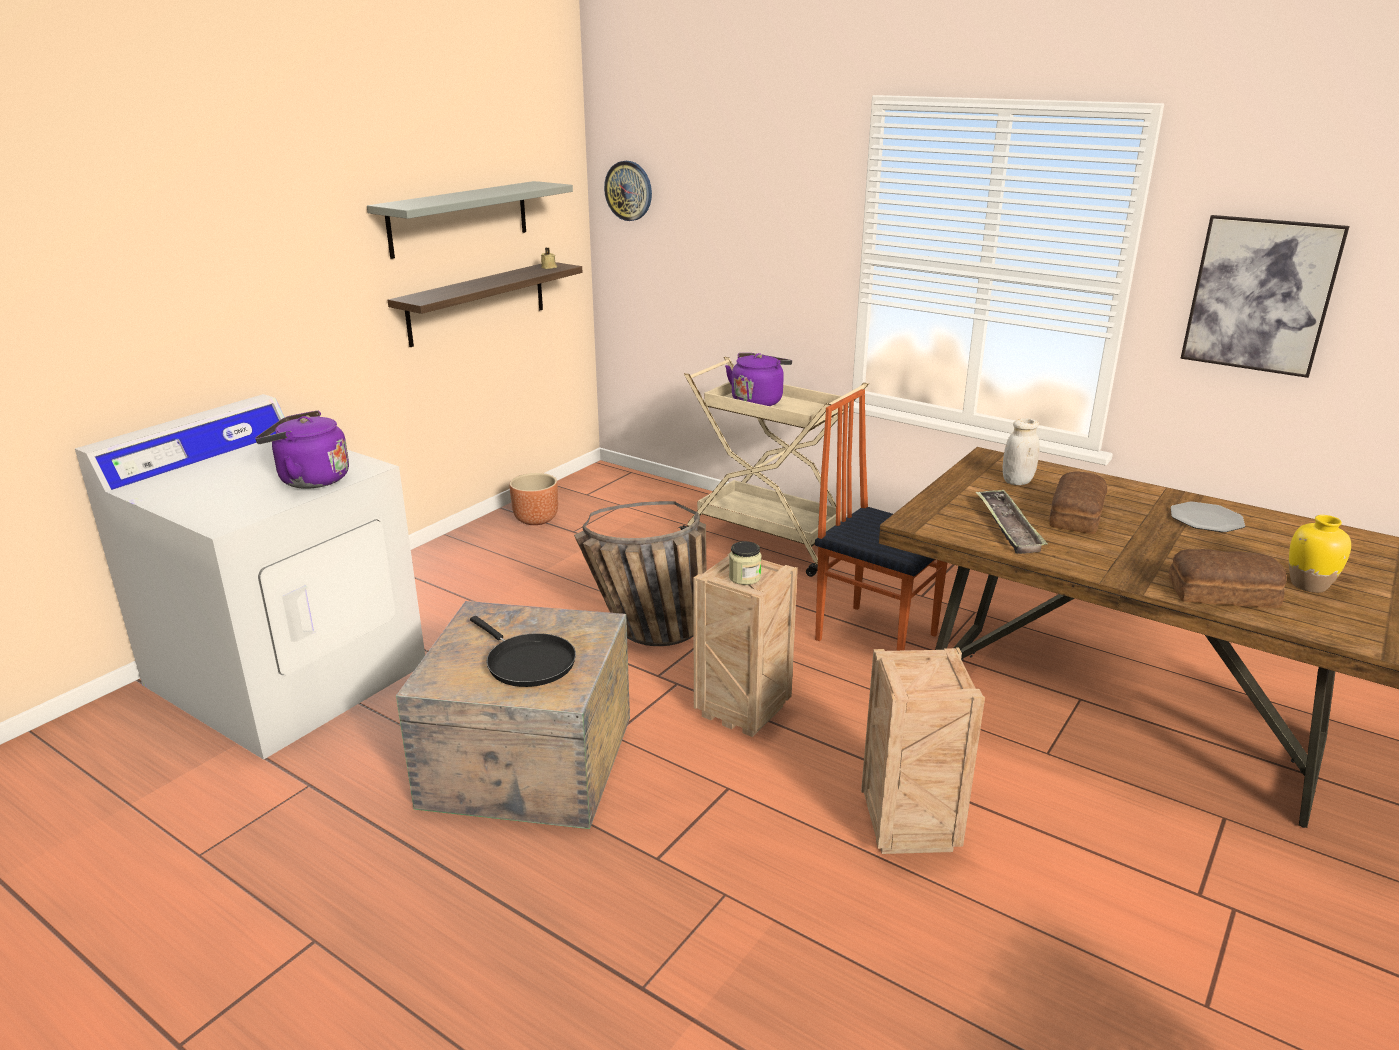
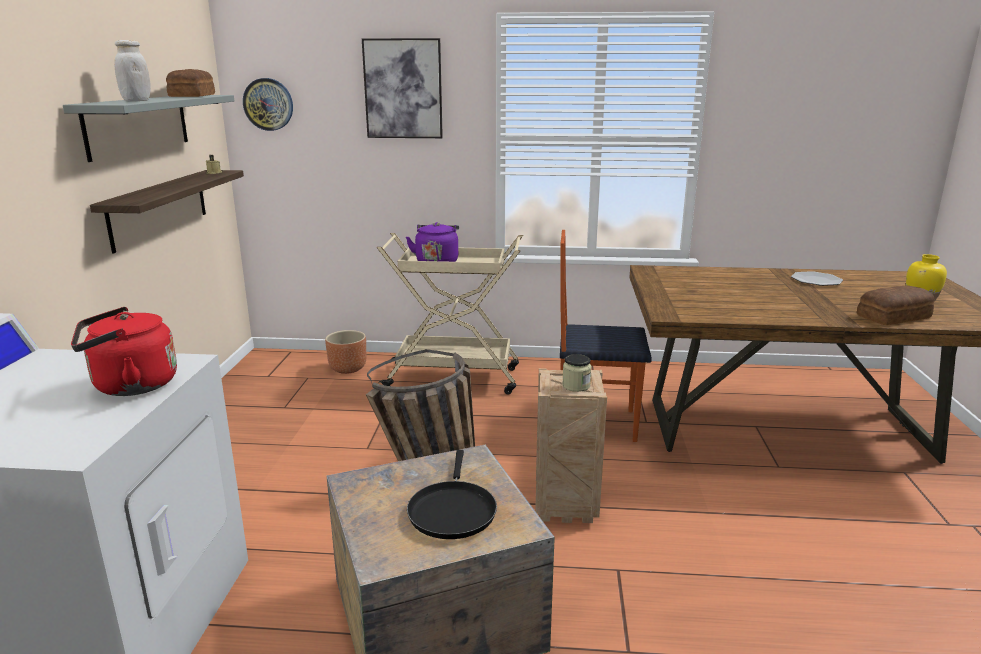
camera: 30 degrees left, 5 degrees down
(309, 480) = (130, 386): purple kettle -> red kettle
(527, 662) = (452, 510): black frying pan -> black frying pan turned 75 degrees clockwise
(536, 519) = (240, 405): brown planter -> brown planter (348, 369)
(911, 829) = (765, 549): crate -> none
(1008, 526) = (727, 306): tray -> none
(1017, 481) = (687, 279): white jar -> white jar (136, 101)
(1077, 515) = (752, 291): bread -> bread (194, 96)
(1260, 295) = (784, 136): picture -> picture (403, 89)

